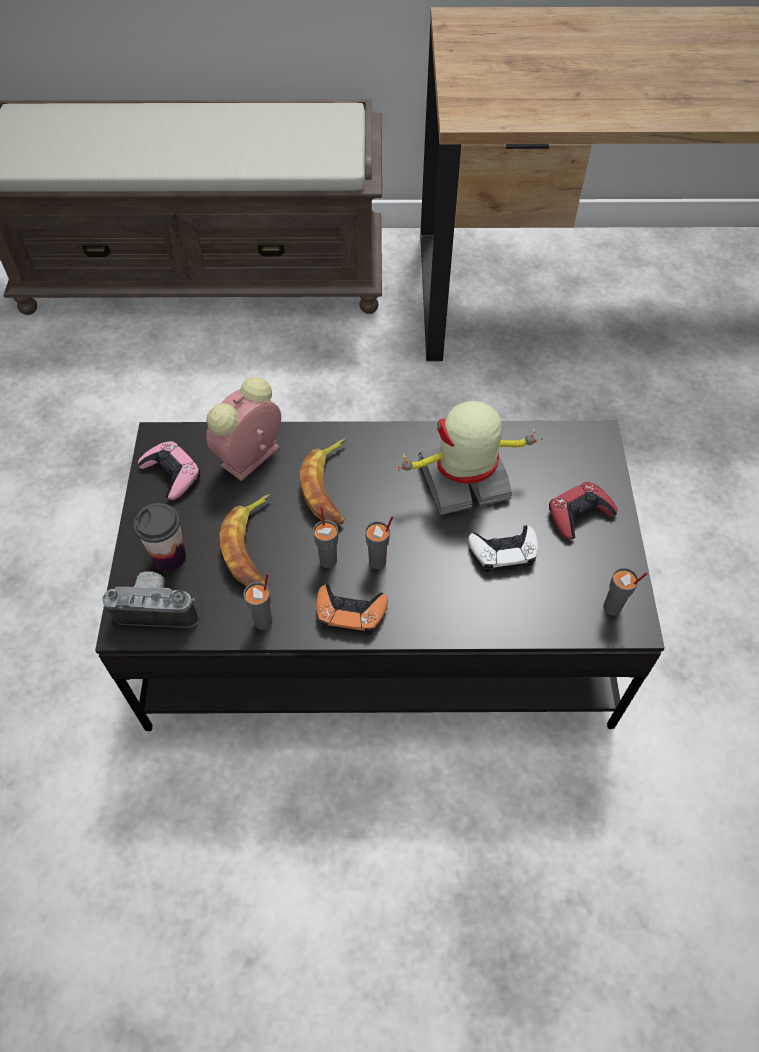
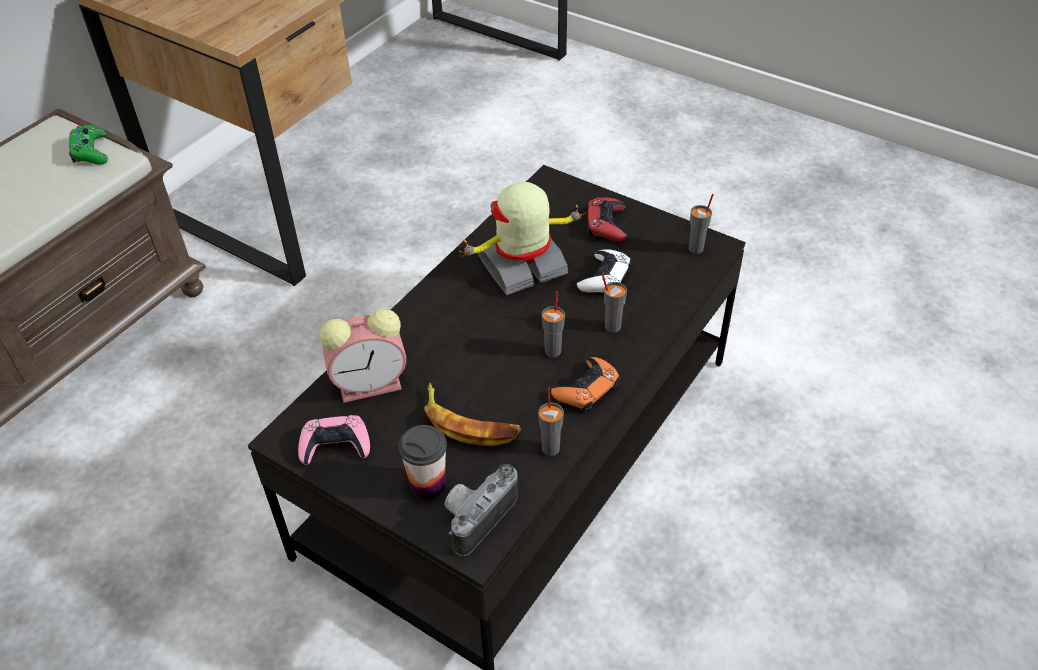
camera: 55 degrees left, 10 degrees down
(249, 458) = (372, 383): alarm clock -> alarm clock turned 90 degrees counterclockwise
(328, 560) = (525, 380): grey cup -> grey cup (612, 326)
(329, 487) = (454, 346): banana -> none
(339, 146) = (91, 151): none -> green game controller
(464, 481) = (523, 267): toy robot -> toy robot turned 45 degrees clockwise

